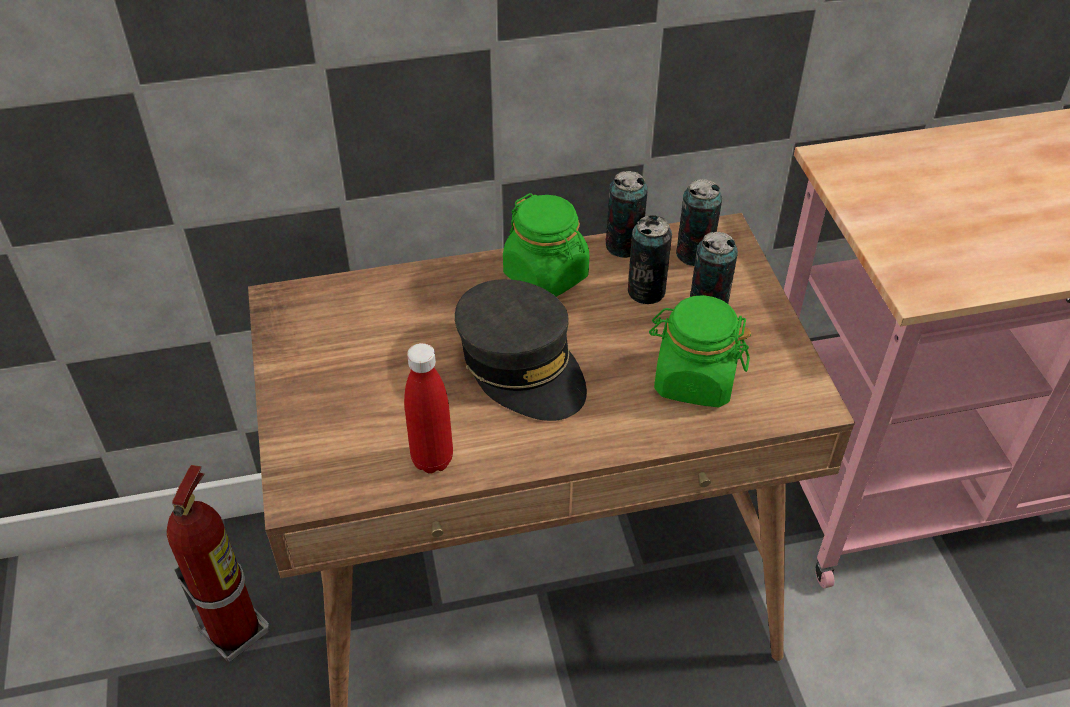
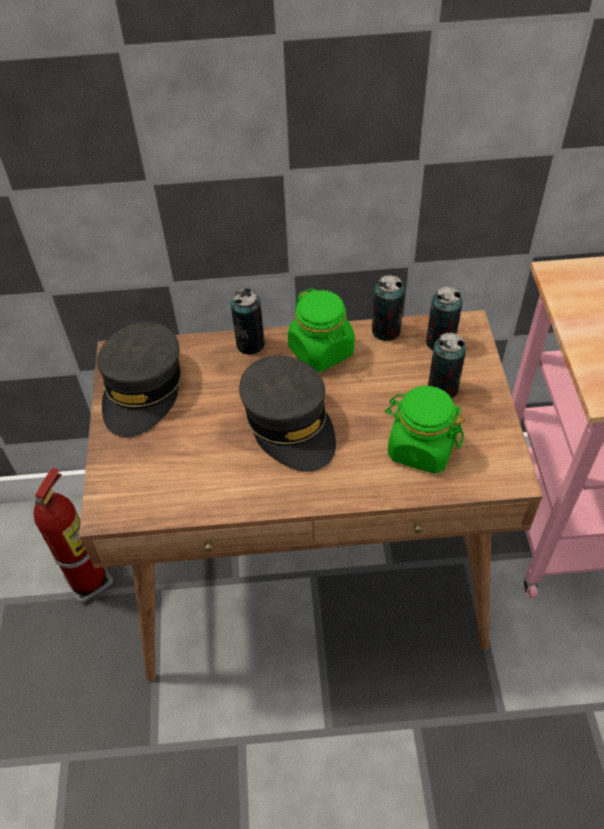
camera: 10 degrees right, 5 degrees up
(320, 340) = (142, 389): none -> grey cap
(432, 459) = (209, 494): red bottle -> none
(646, 291) = (396, 370): can -> can (250, 344)

